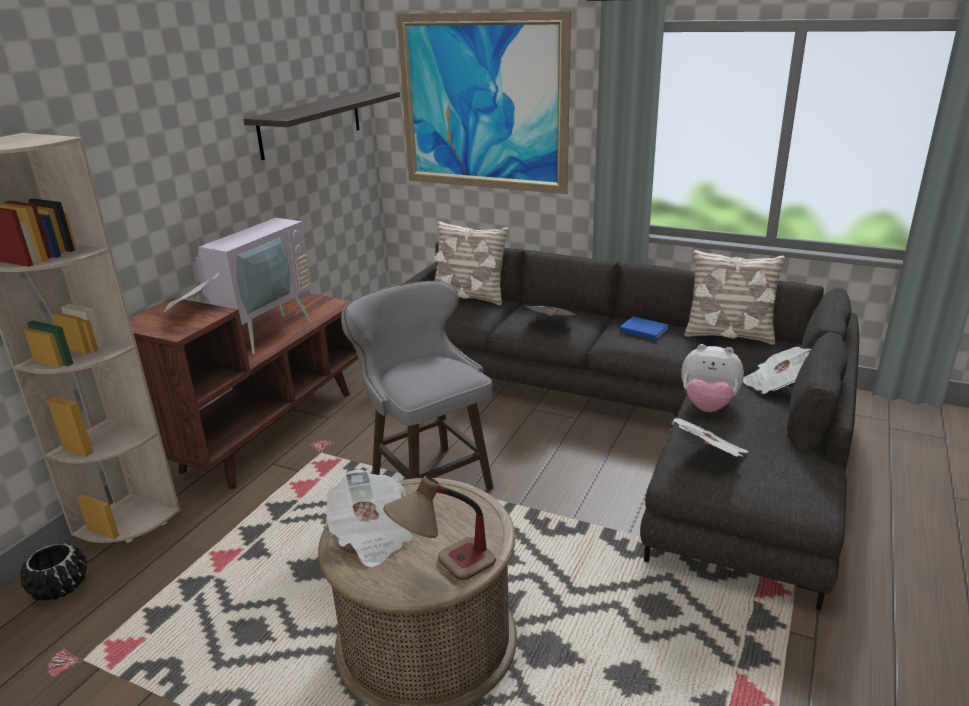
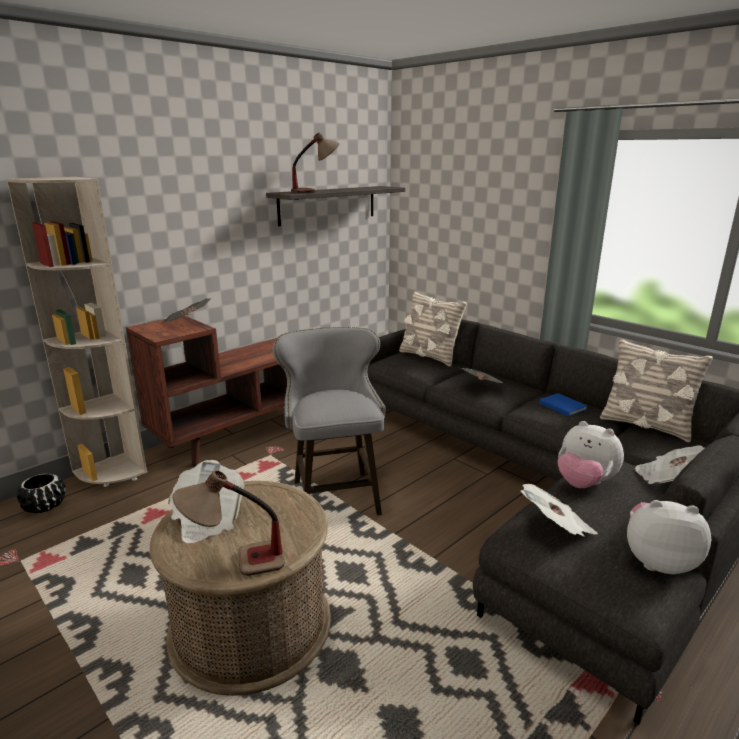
camera: 20 degrees right, 5 degrees down
(263, 332) = (251, 354): television -> none
(305, 110) = (316, 191): none -> table lamp
(482, 103) = (467, 200): picture -> none
(806, 463) = (658, 561): none -> plush toy

